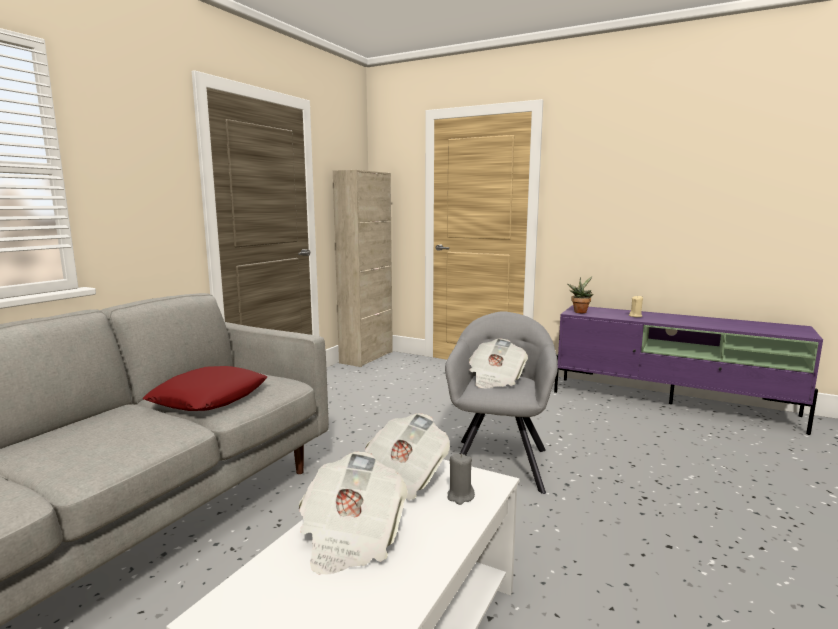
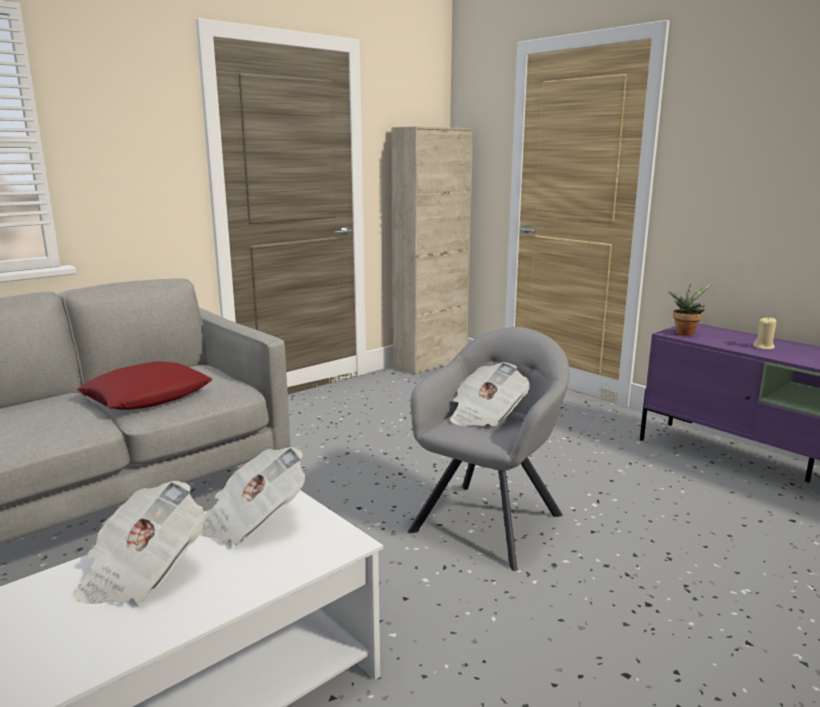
camera: 20 degrees right, 5 degrees up
(460, 496) = (294, 552): grey candle -> none

